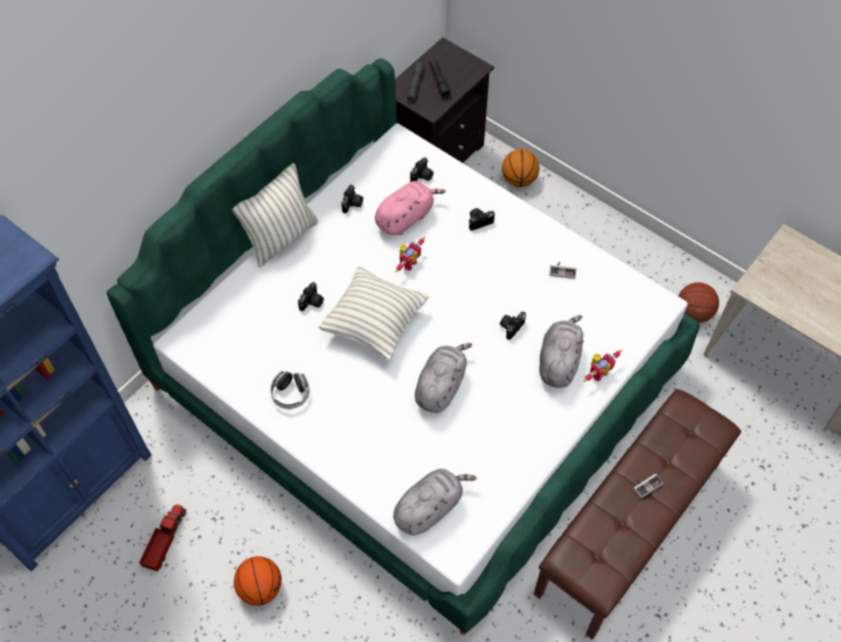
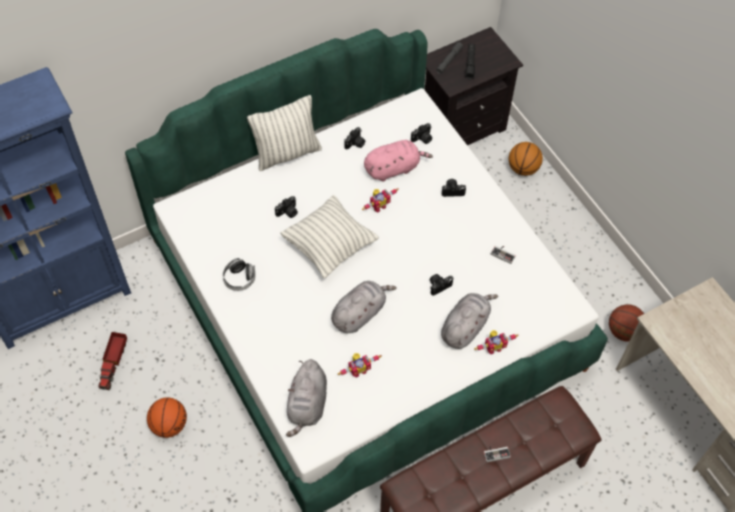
camera: 20 degrees right, 0 degrees up
(165, 541) = (113, 362): toy truck -> toy truck turned 150 degrees clockwise
(429, 507) = (307, 405): grey plush toy -> grey plush toy turned 120 degrees clockwise
(467, 448) = (358, 370): none -> toy robot

